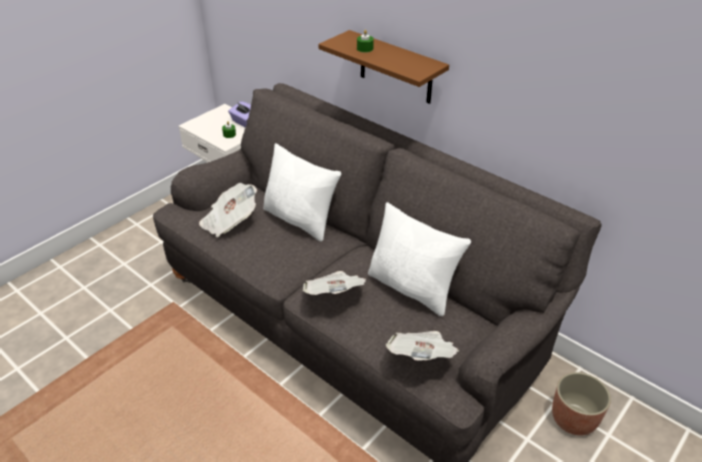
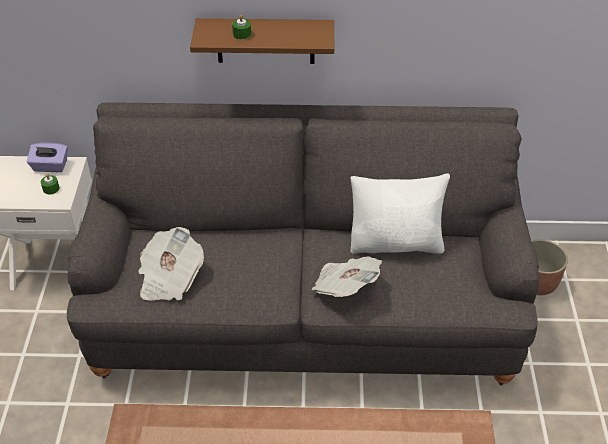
camera: 40 degrees left, 5 degrees up
(300, 220) = (232, 238): white pillow -> none
(421, 357) = (463, 294): newspaper -> none

